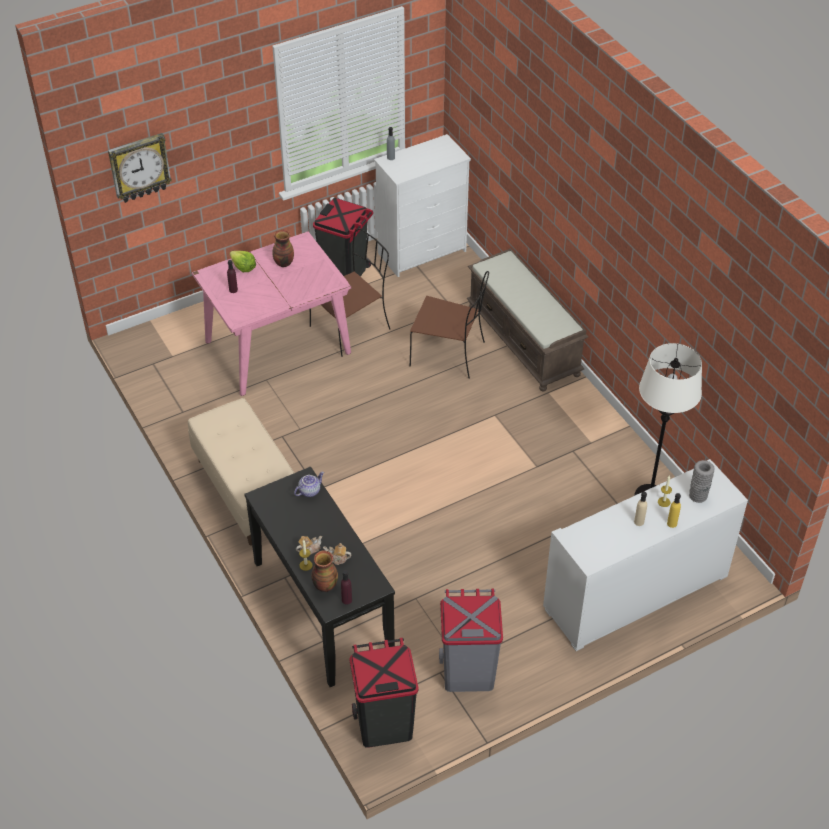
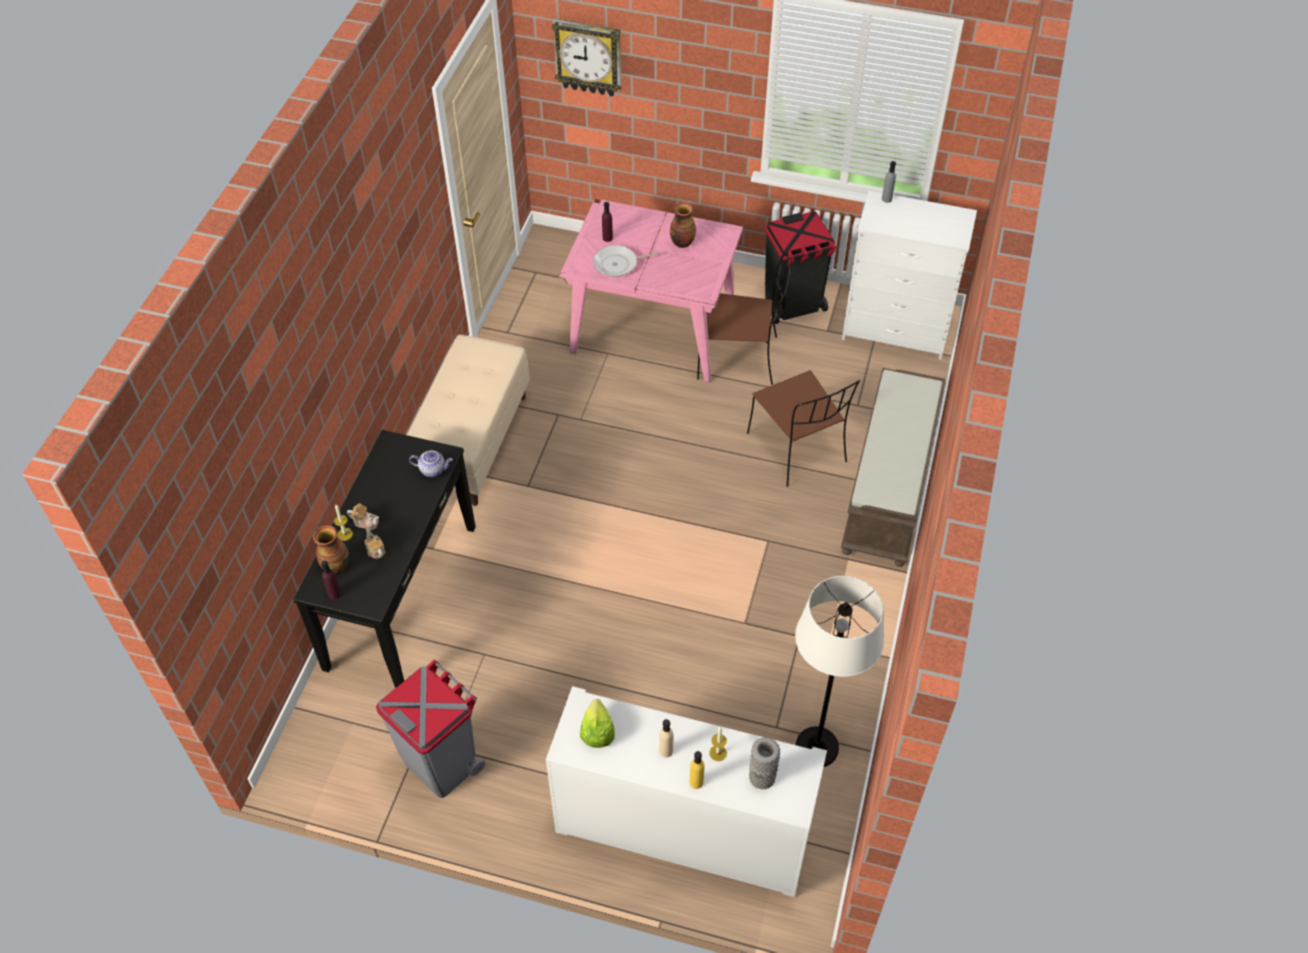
camera: 45 degrees right, 5 degrees up
(243, 267) = (642, 223): lettuce -> lettuce (597, 732)
(261, 300) = (618, 264): none -> frying pan
(384, 725) = (320, 744): black trash can -> none

